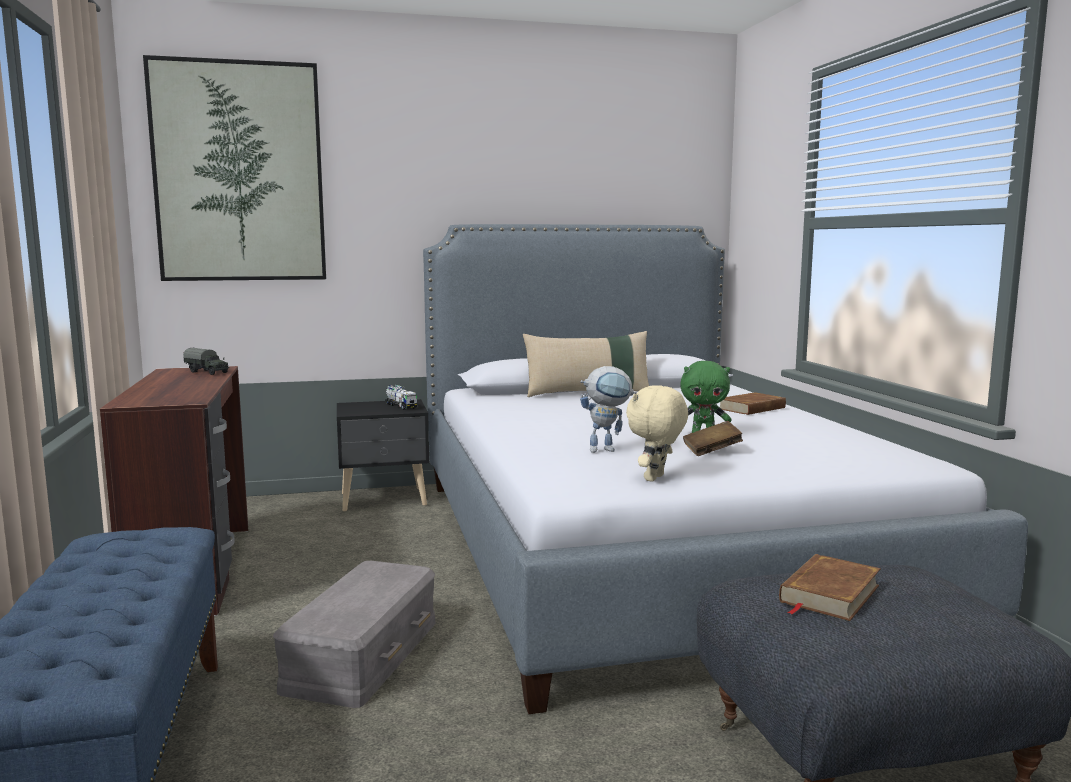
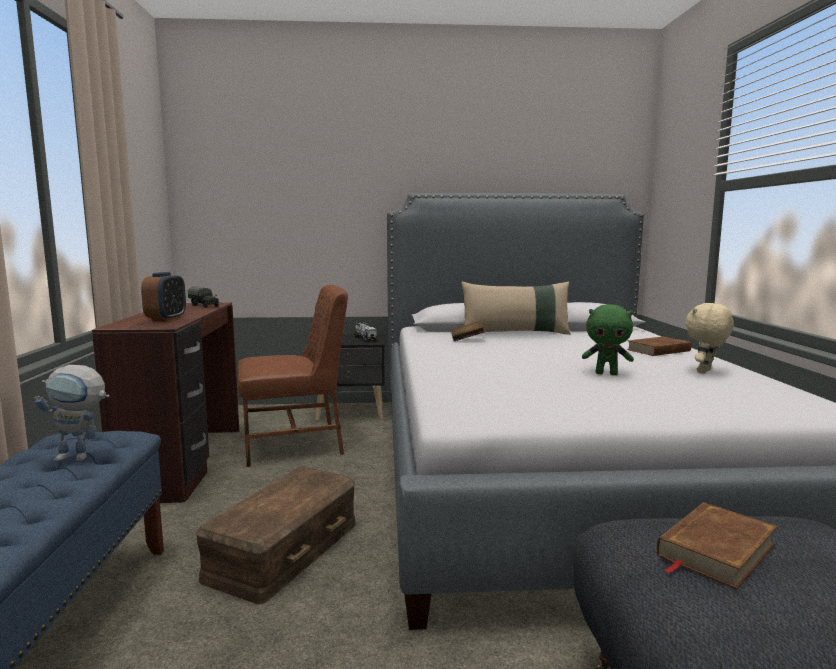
camera: 10 degrees right, 0 degrees up
(179, 391) = (166, 319): none -> alarm clock
(239, 172) = (247, 153): picture -> none
(328, 542) = (295, 445): none -> brown chair
(361, 654) = (283, 550): grey storage box -> brown storage box
(607, 449) = (511, 382): toy robot -> toy robot (81, 457)
(655, 478) = (547, 412): beige plush toy -> beige plush toy (705, 372)
(712, 451) = (610, 388): brown book -> brown book (467, 339)

